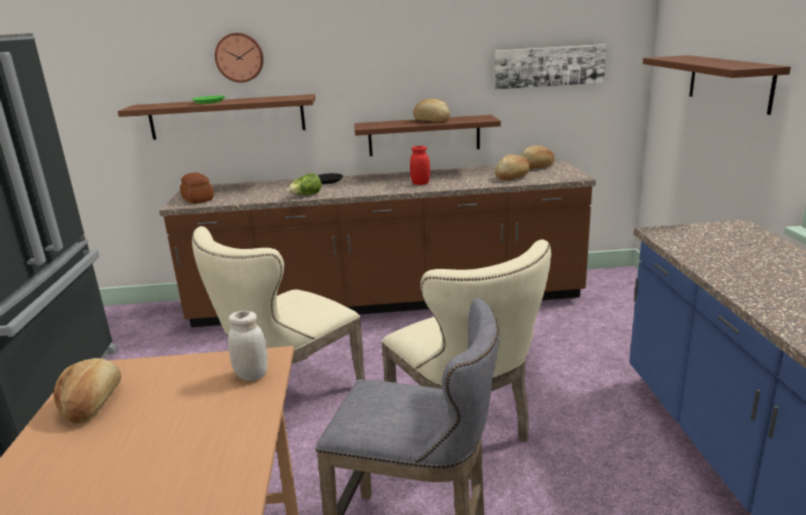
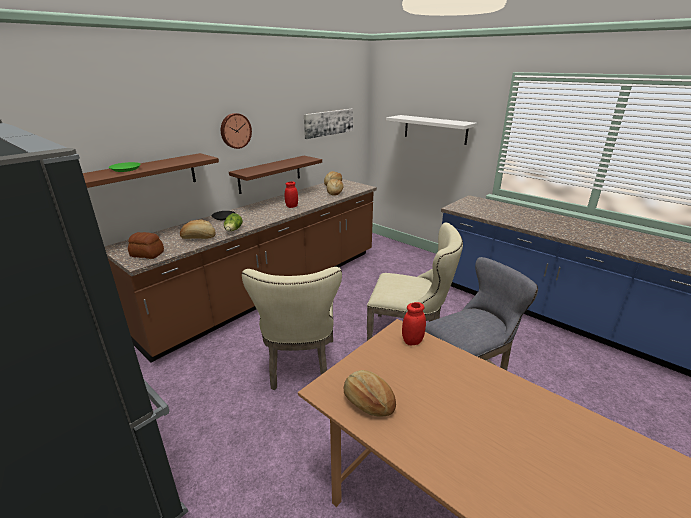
camera: 45 degrees left, 5 degrees up
(239, 57) = (139, 128): wall clock -> wall clock (235, 130)
(252, 375) = (412, 341): white jar -> red jar
(431, 121) = (281, 164): bread -> bread (198, 237)
(729, 82) = (435, 129): brown shelf -> white shelf

